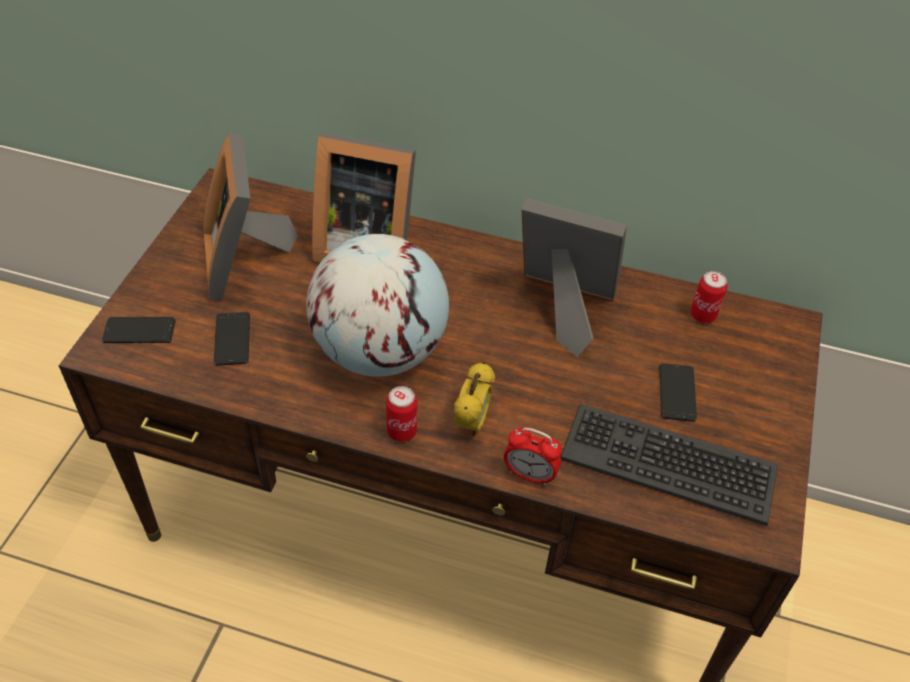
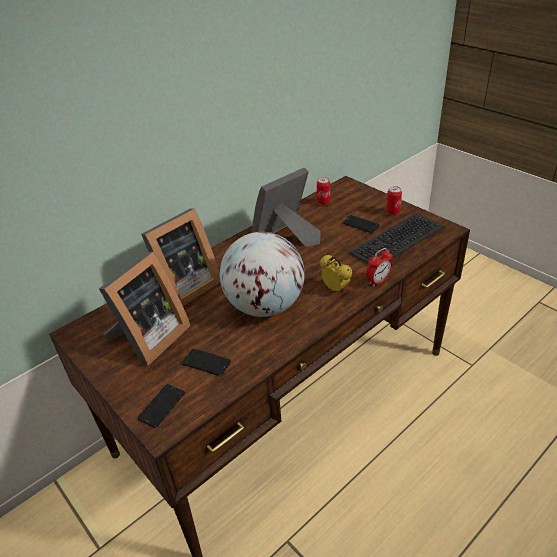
camera: 55 degrees left, 10 degrees down
(246, 261) = (149, 339): picture frame -> picture frame turned 75 degrees counterclockwise
(402, 431) = (324, 314): can -> can (392, 212)

